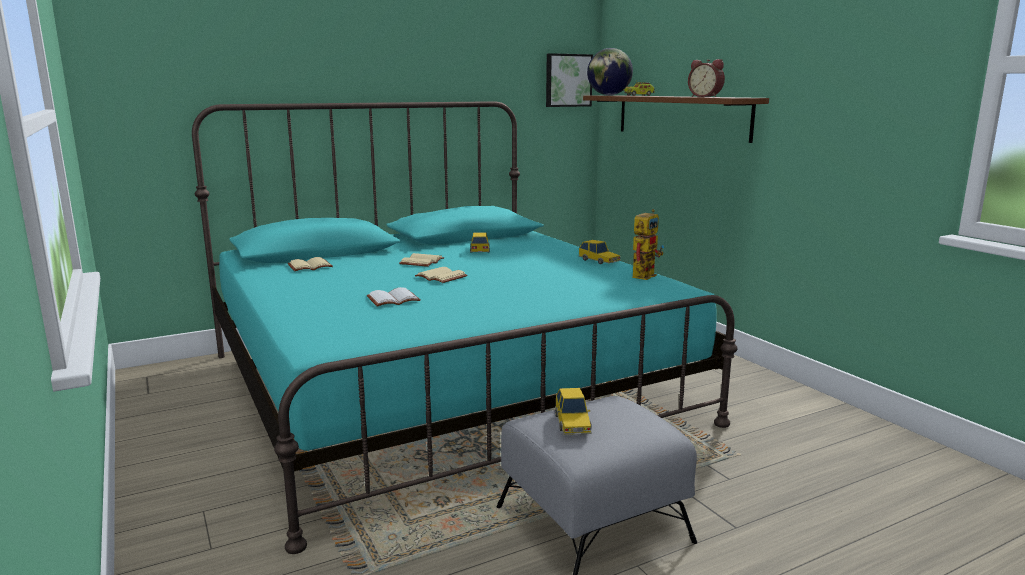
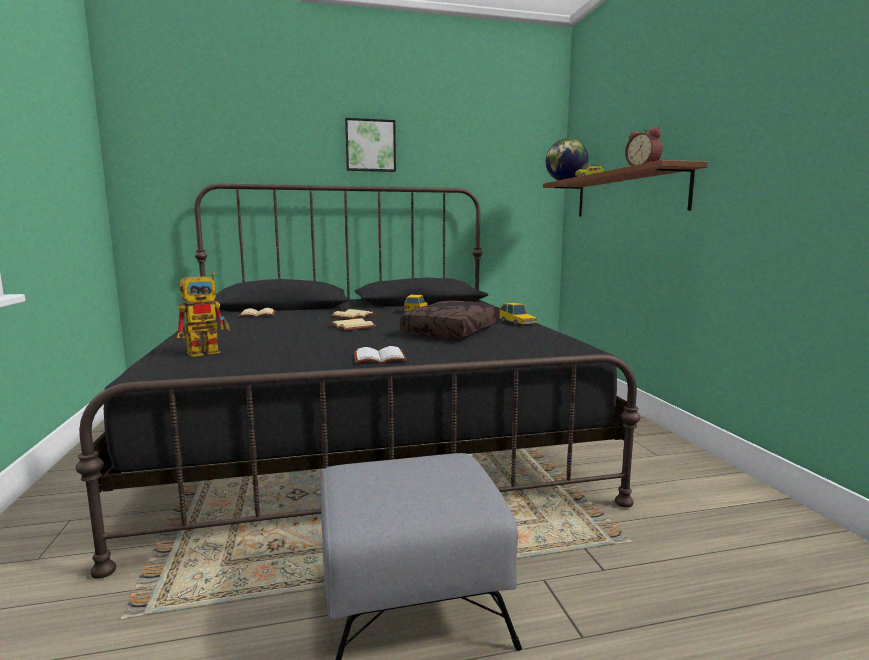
camera: 15 degrees right, 5 degrees down
(393, 300) = (282, 340): white book -> white book (378, 358)
(443, 387) = (364, 434): turquoise bed -> black bed
(550, 277) = (452, 332): none -> brown pillow
(567, 80) = (532, 172): picture -> picture (370, 146)
(572, 423) = (382, 476): toy car -> none
(644, 274) = (550, 335): toy robot -> toy robot (210, 351)

